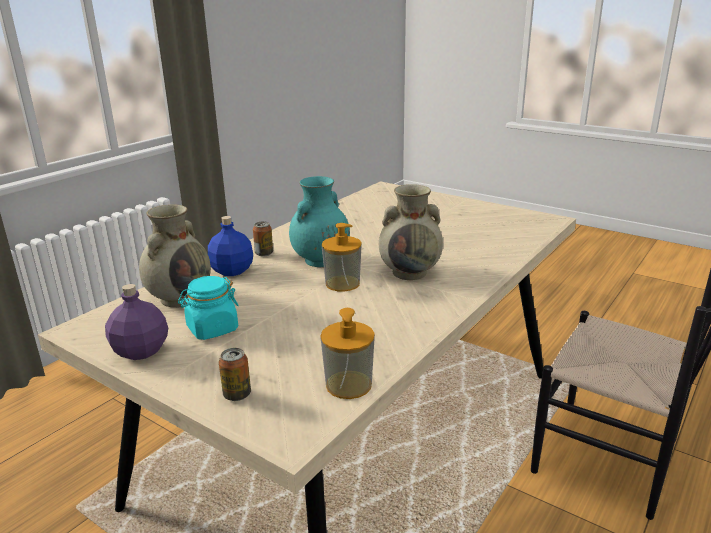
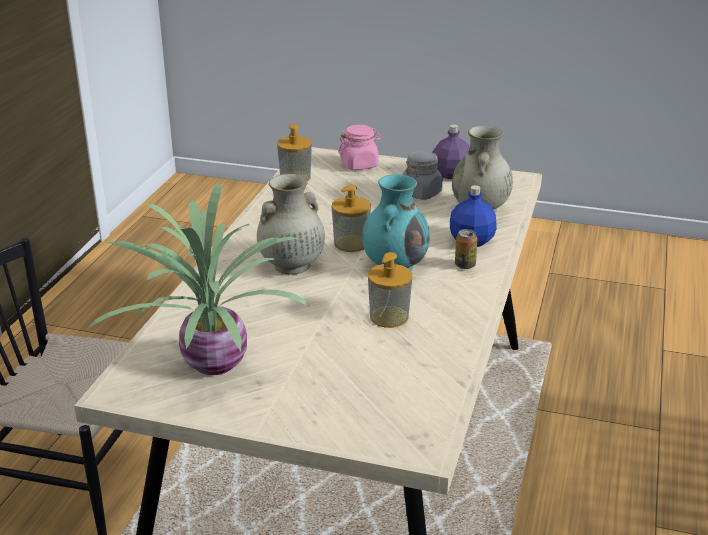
camera: 160 degrees right, 5 degrees up
(212, 329) = (421, 193): turquoise jar -> grey jar
(237, 395) = (359, 164): can -> pink jar
(356, 232) = (389, 317): none -> soap dispenser
(489, 224) = (211, 363): none -> potted plant

